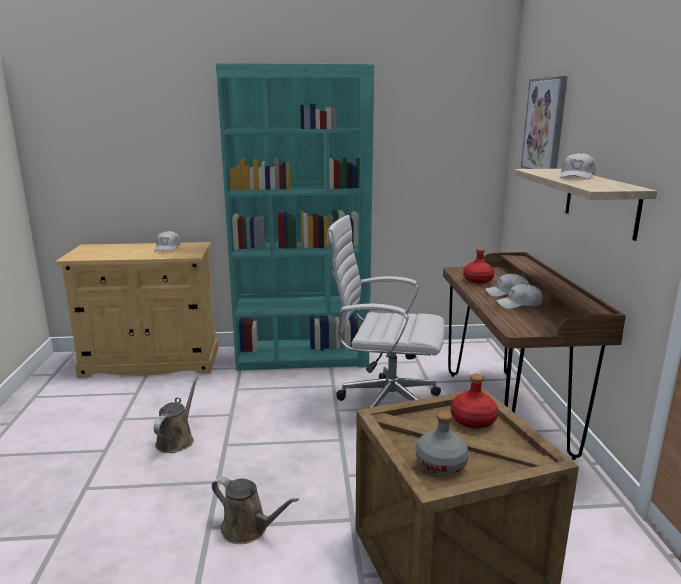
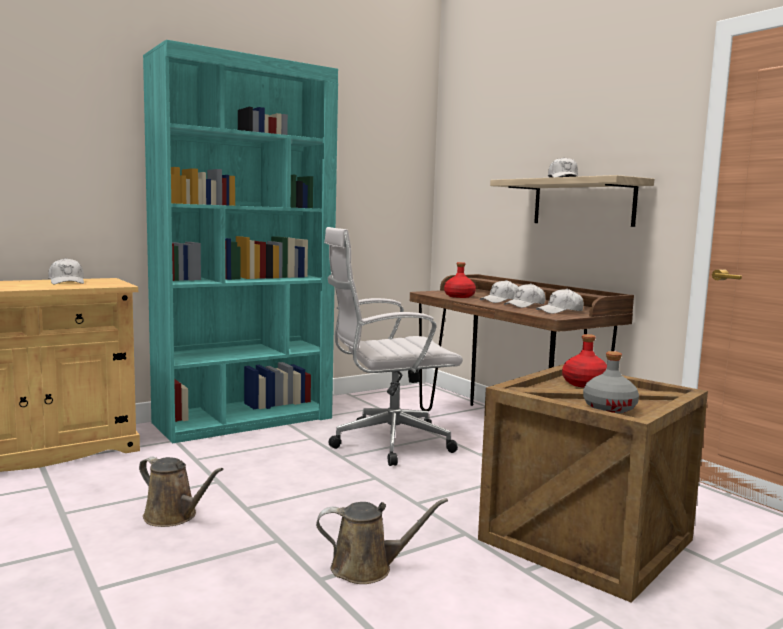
camera: 30 degrees left, 10 degrees down
(177, 440) = (174, 516): brown watering can -> brown watering can turned 135 degrees clockwise
(537, 321) = (560, 311): none -> white cap
(545, 125) = (491, 147): picture -> none

